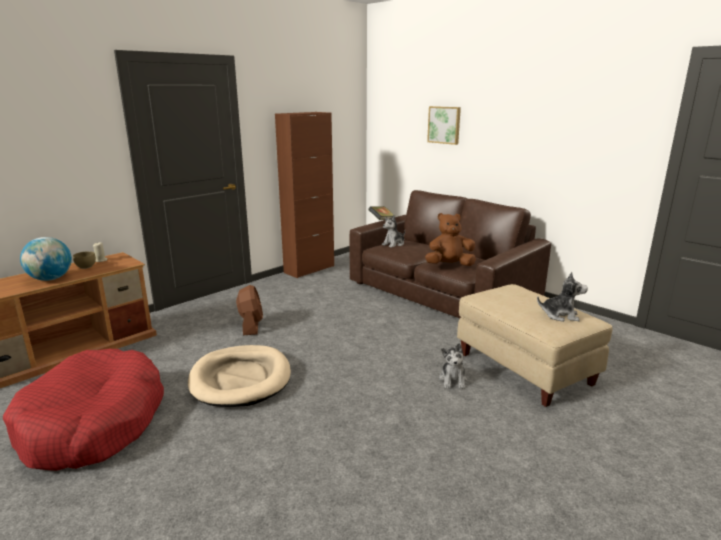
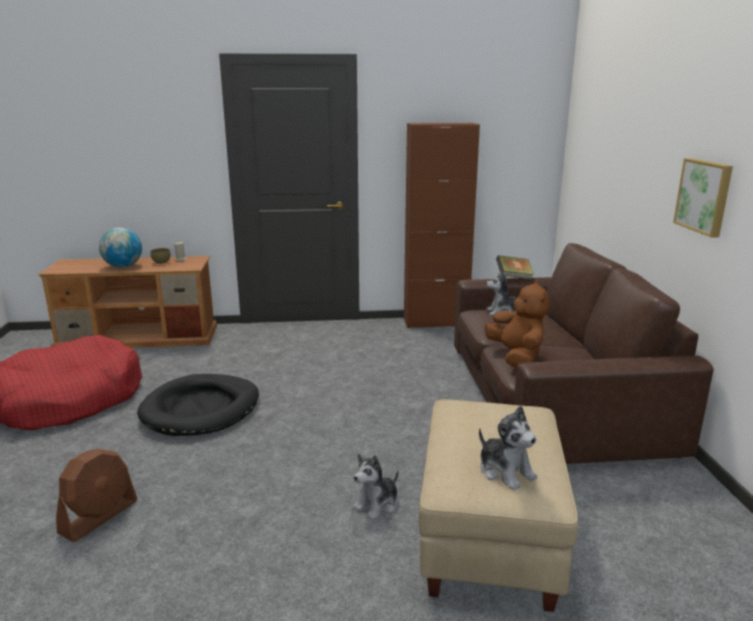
camera: 40 degrees right, 0 degrees up
(241, 379) = (201, 409): beige dog bed -> black dog bed
(251, 325) = (288, 363): brown fan -> brown fan (99, 516)
(444, 125) = (628, 150): picture -> picture (704, 196)
(449, 265) = (516, 357): brown plush toy -> brown plush toy turned 45 degrees clockwise

